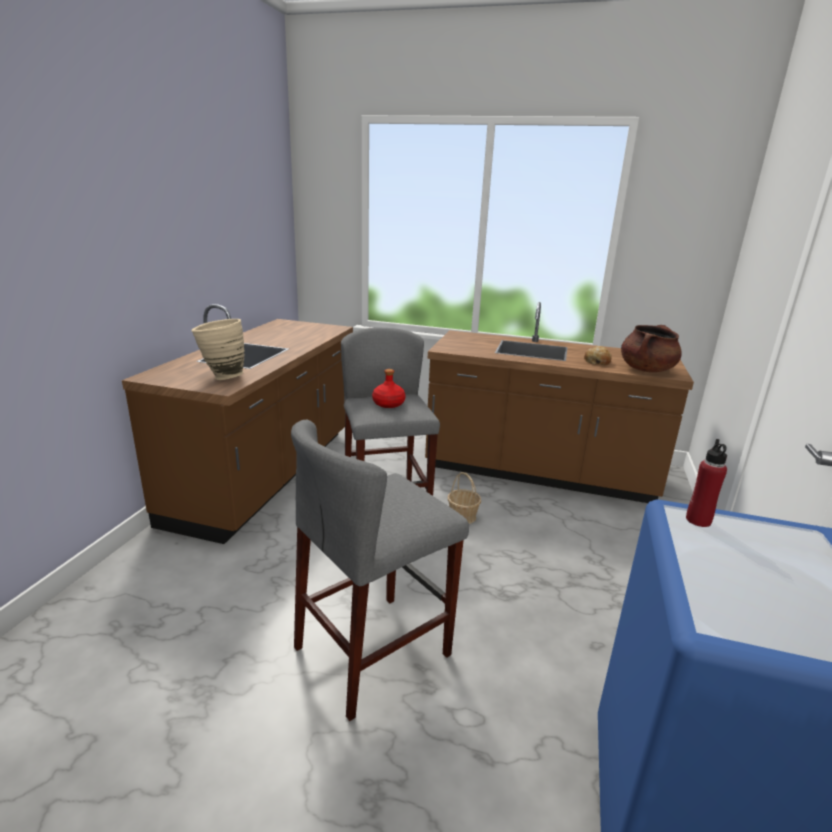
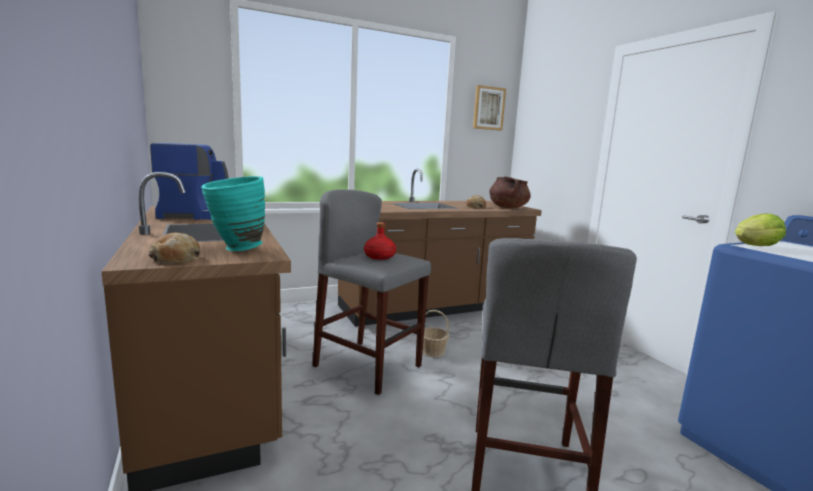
camera: 40 degrees left, 10 degrees down
(172, 378) = (176, 259): none -> bread
(222, 377) = (235, 249): beige vase -> turquoise vase
(285, 335) = (203, 215): none -> coffee machine
(689, 218) = (488, 108): none -> picture
(698, 520) = (756, 246): red bottle -> lettuce

